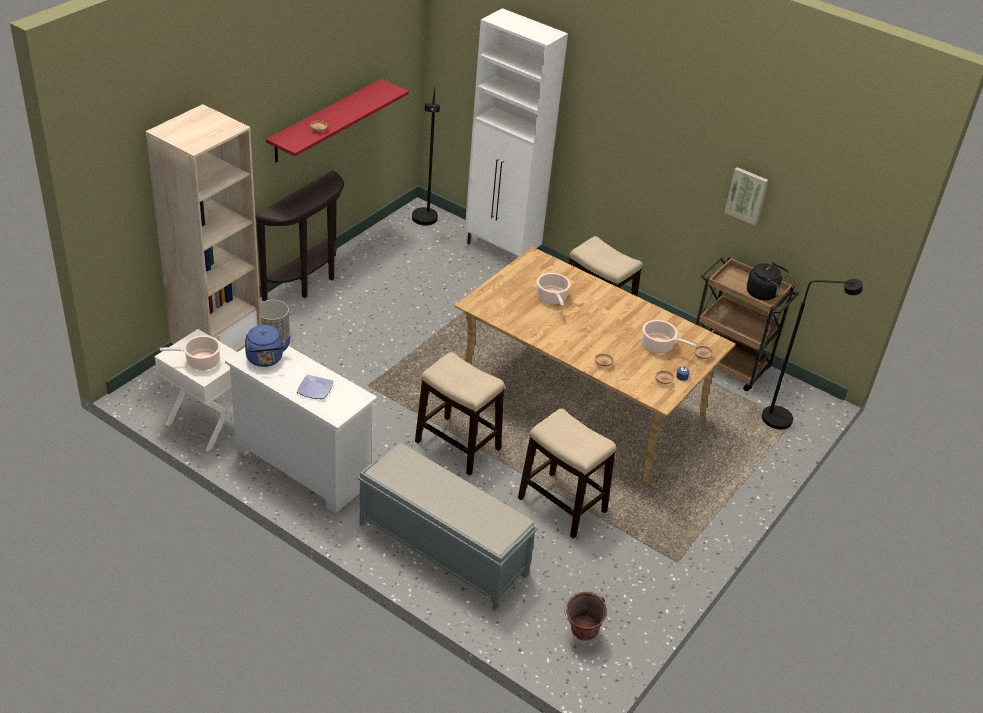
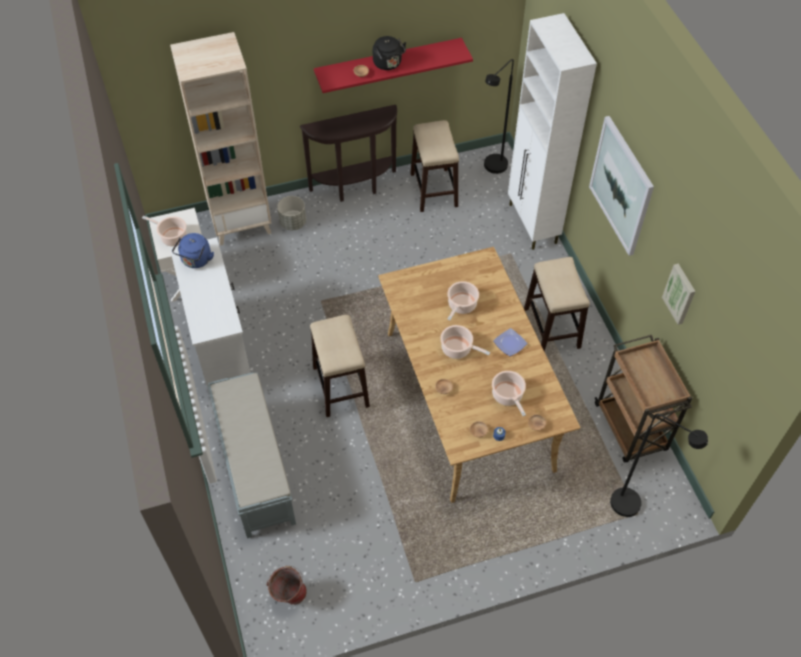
camera: 40 degrees right, 15 degrees up
(314, 389) = (205, 303): plate -> plate (509, 343)
(561, 504) = (372, 480): stool -> stool (433, 189)
(583, 330) = (458, 349): none -> cooking pot
(631, 138) = (621, 186): none -> picture
(764, 293) = (658, 390): black kettle -> black kettle (388, 64)

